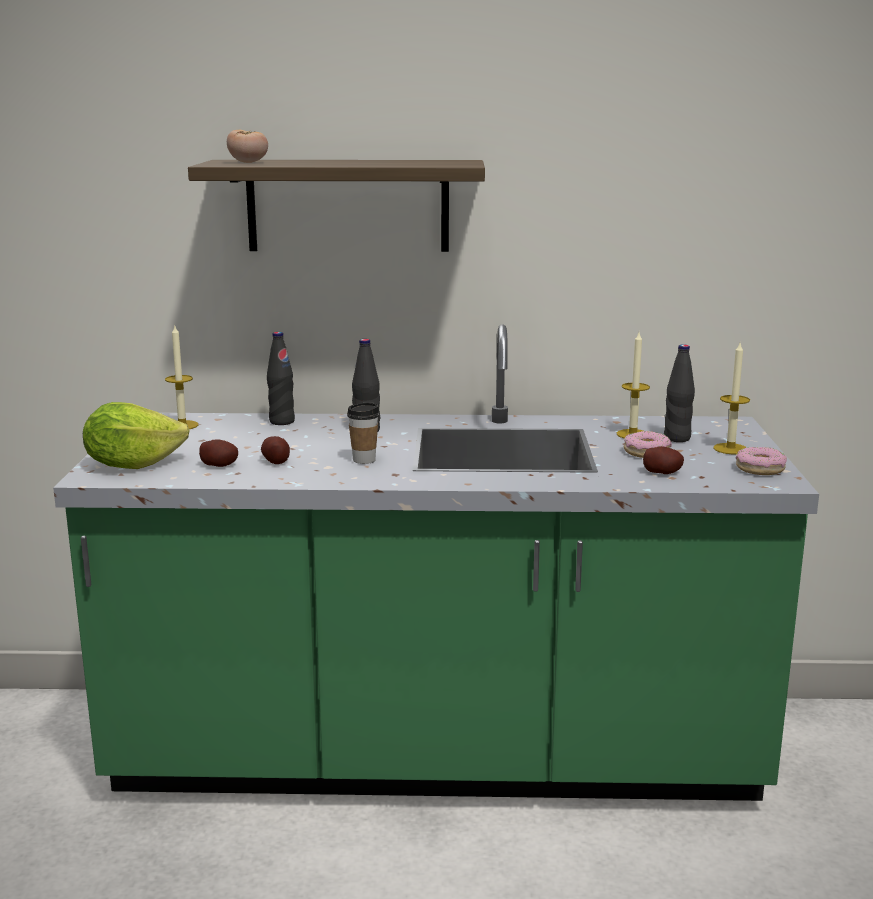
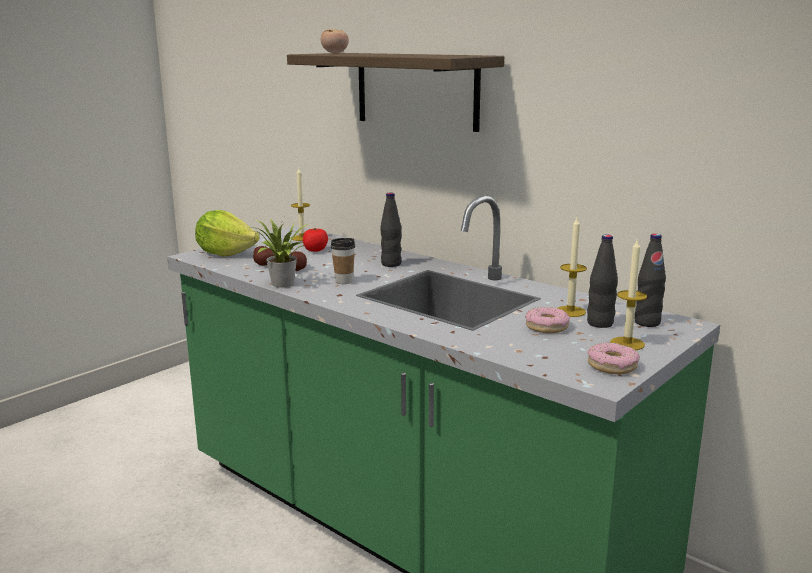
camera: 40 degrees right, 0 degrees up
(239, 435) = (315, 250): none -> tomato
(282, 422) = (357, 247): black bottle -> black bottle (647, 323)
(304, 481) = (281, 285): none -> potted plant
(662, 472) = (521, 344): potato -> none

